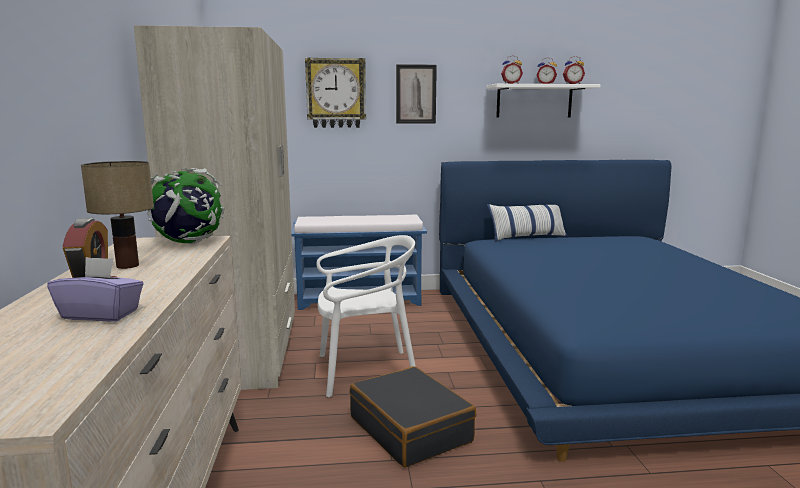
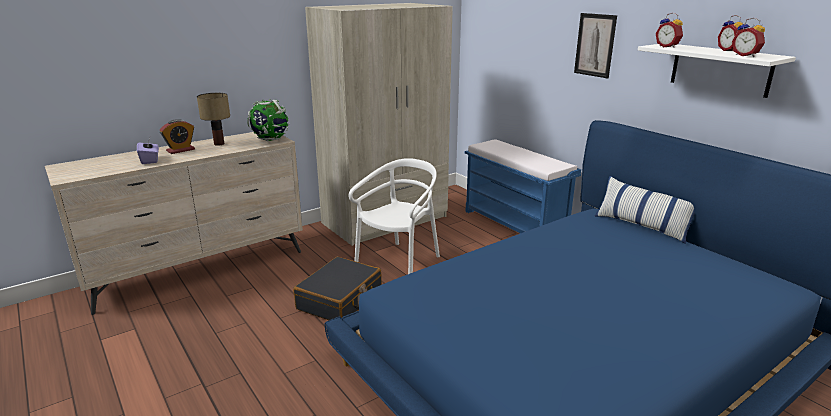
camera: 60 degrees right, 10 degrees up
(336, 93) = (533, 37): wall clock -> none
(365, 371) = (399, 263): white chair -> white chair turned 105 degrees counterclockwise

